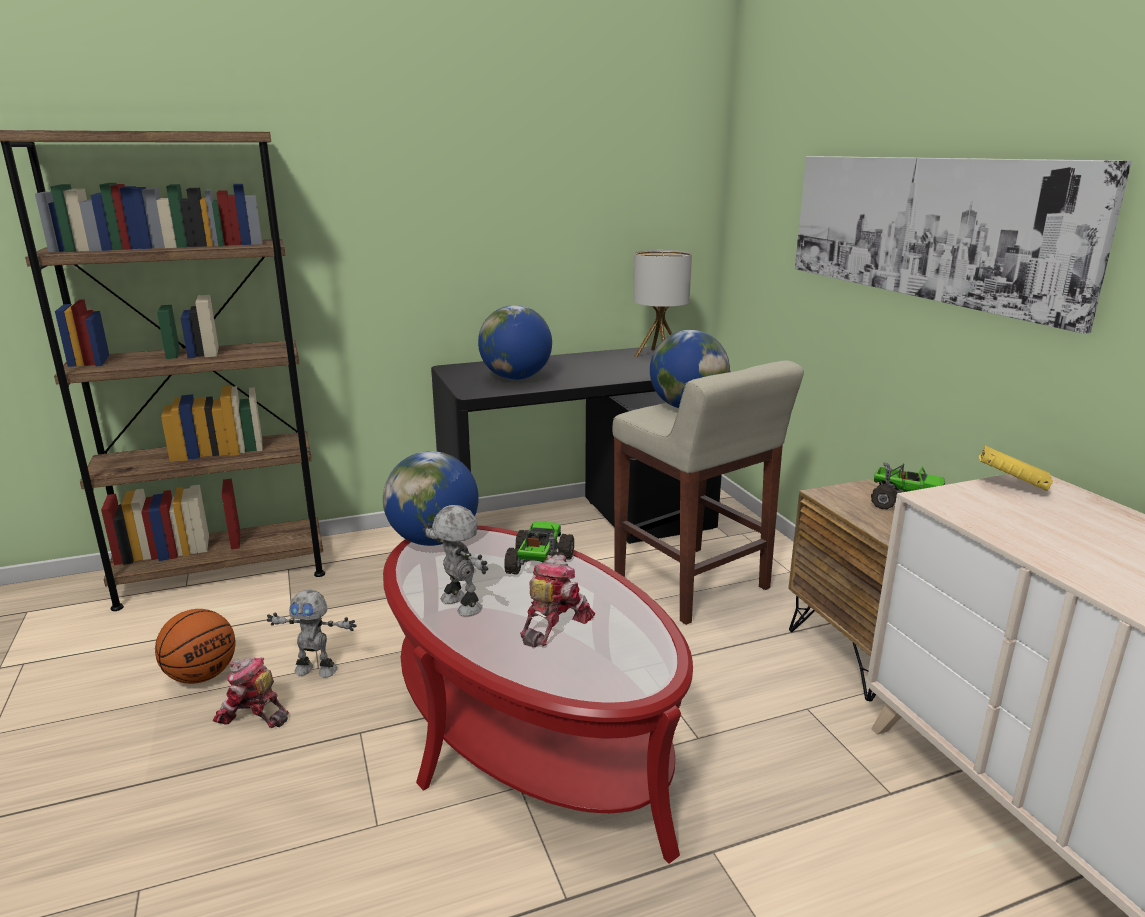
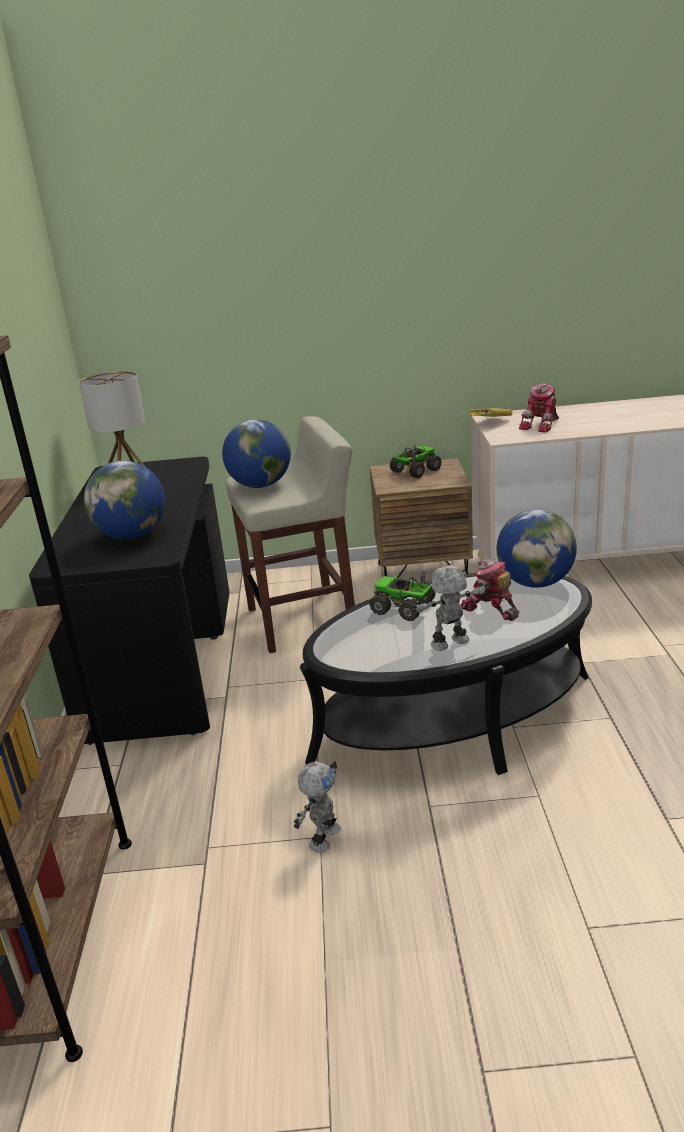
camera: 70 degrees left, 5 degrees up
(201, 676) = (293, 929): basketball -> none
(253, 715) = (380, 879): toy robot -> toy robot (542, 425)
(434, 540) = (333, 652): globe -> globe (535, 583)
(526, 729) = (454, 718): red coffee table -> black coffee table
(926, 228) = (341, 297): picture -> none

